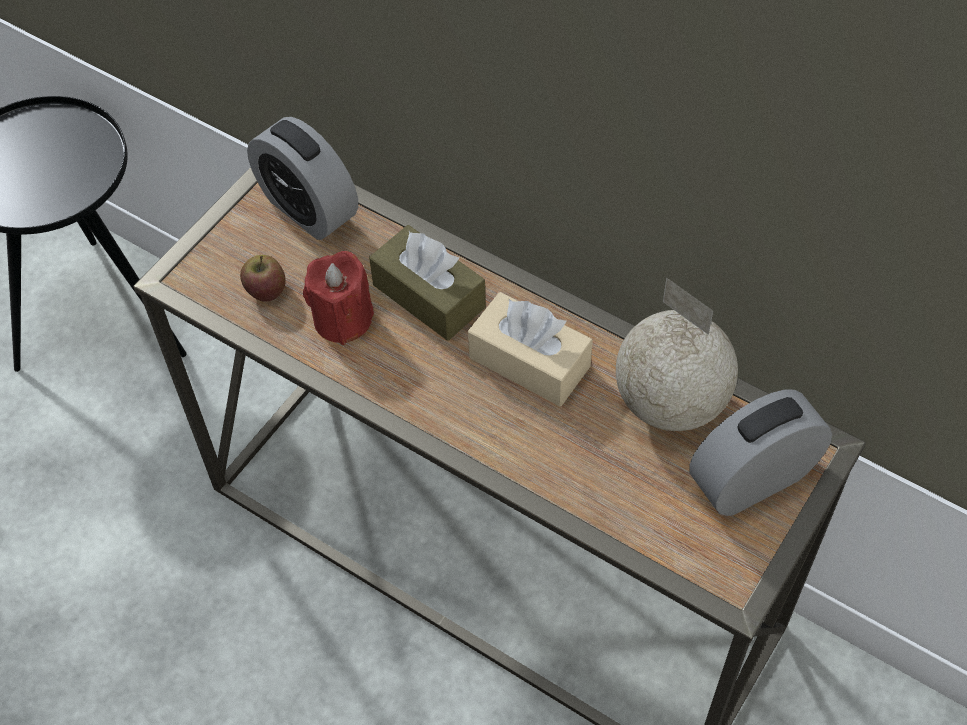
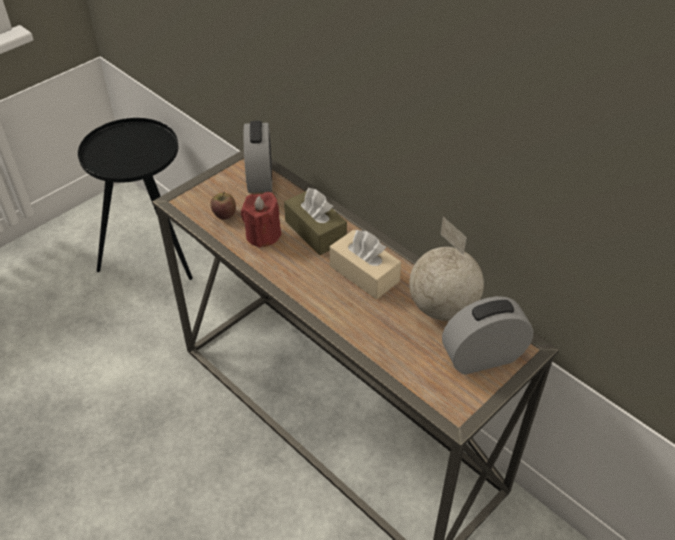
camera: 10 degrees right, 10 degrees down
(308, 209) = (260, 178): alarm clock -> alarm clock turned 150 degrees counterclockwise

